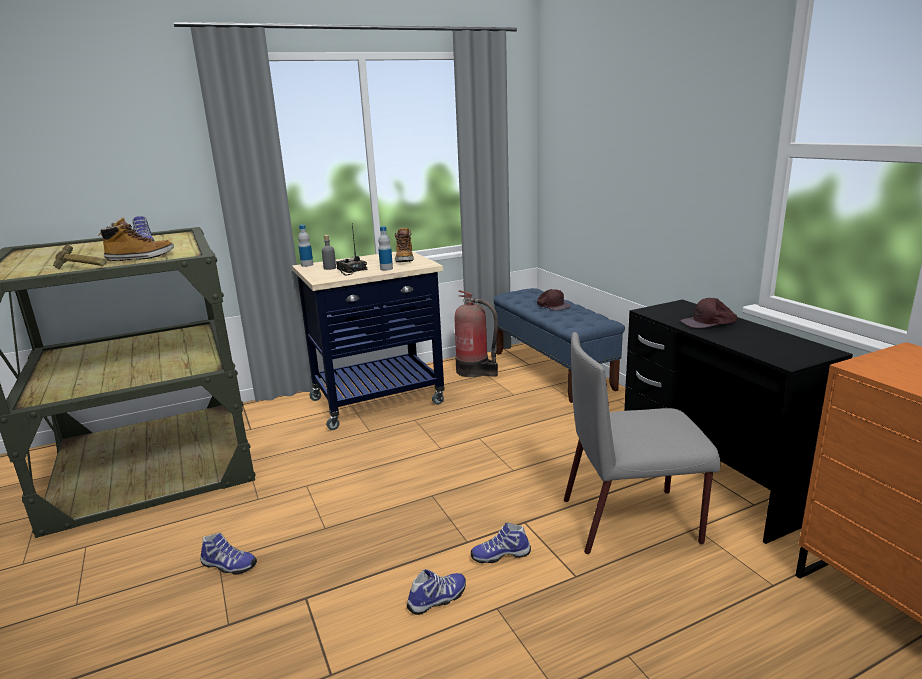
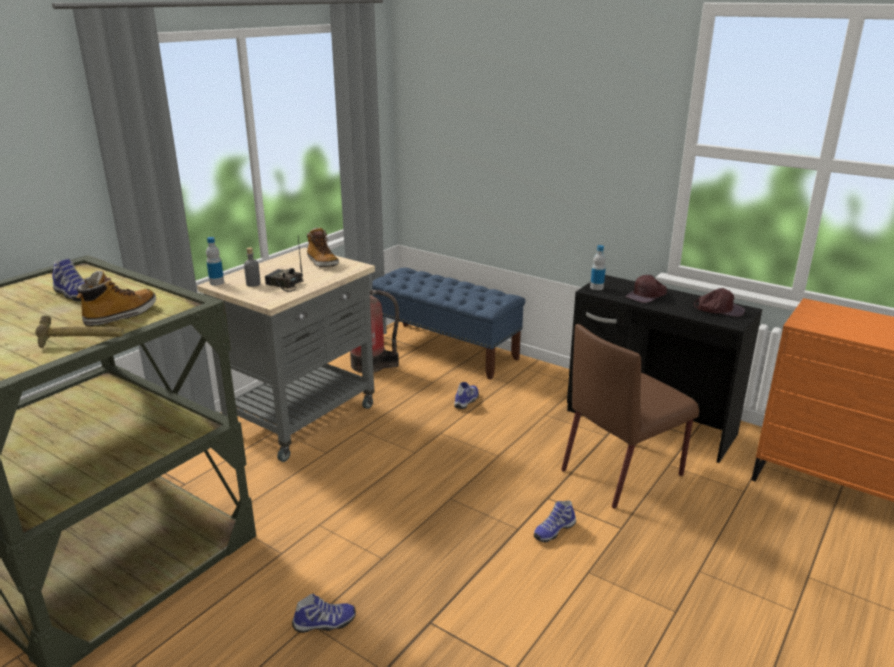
camera: 30 degrees left, 5 degrees up
(378, 401) = (301, 418): blue cart -> grey cart
(386, 269) = (321, 277): bottle -> bottle (596, 287)
(438, 599) = (540, 582): shoe -> shoe (467, 401)
(553, 305) = (446, 286): brown cap -> brown cap (719, 309)
(632, 520) = (623, 472): grey chair -> brown chair

